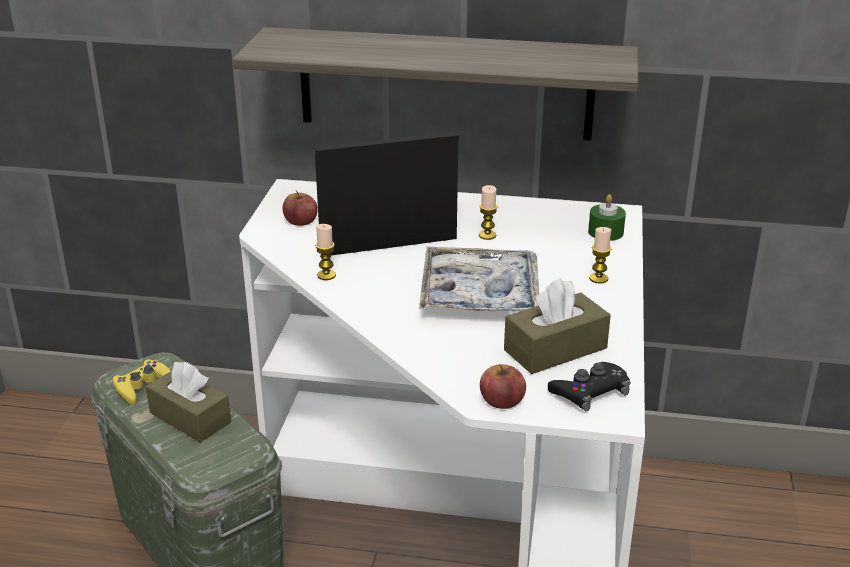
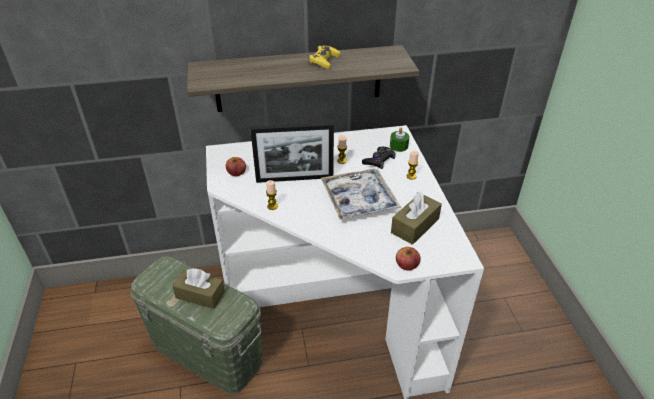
camera: 20 degrees left, 10 degrees up
(143, 386) = (162, 282): yellow game controller -> yellow game controller (324, 61)
(389, 245) = (294, 179): picture frame -> picture frame turned 150 degrees counterclockwise
(590, 392) = (445, 248): black game controller -> black game controller (379, 160)

